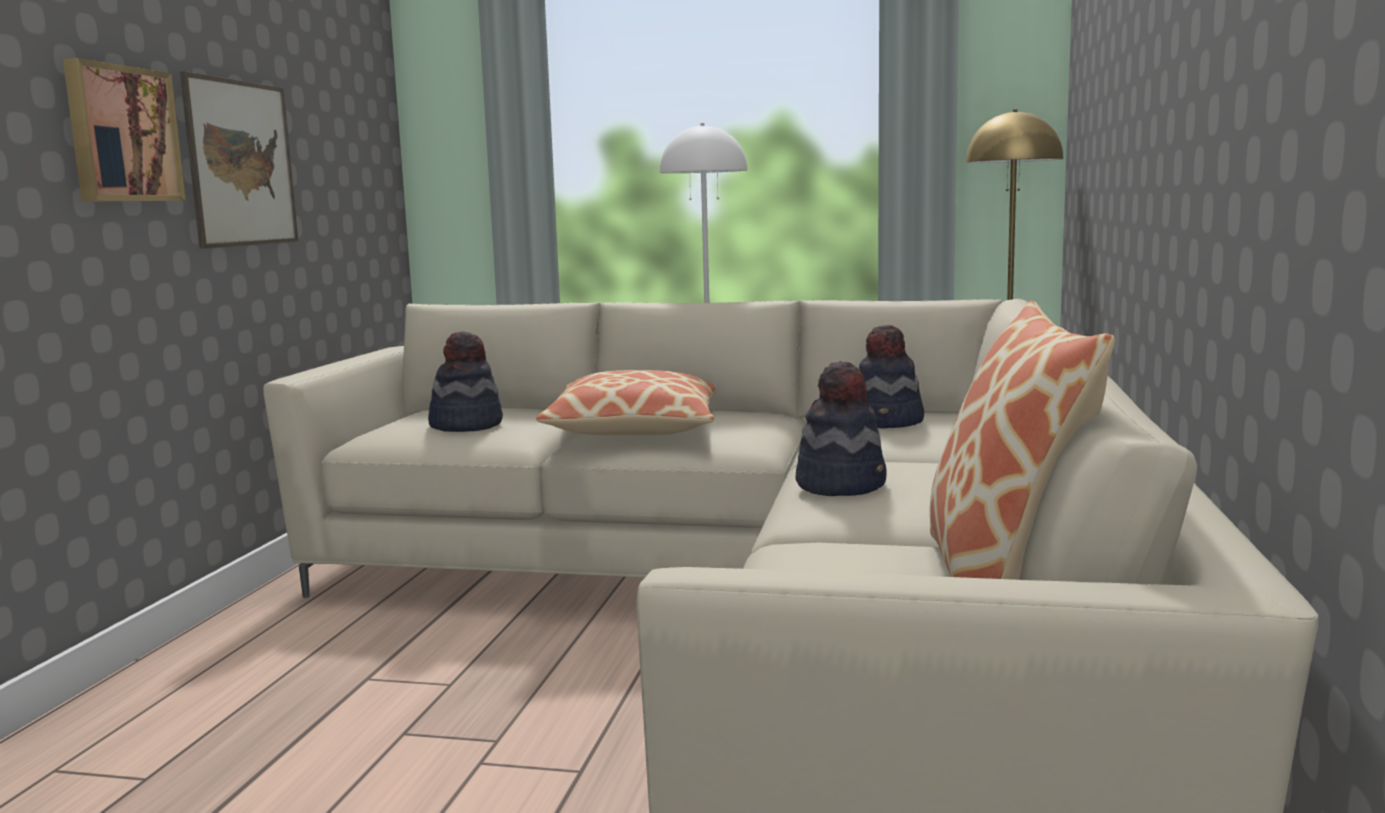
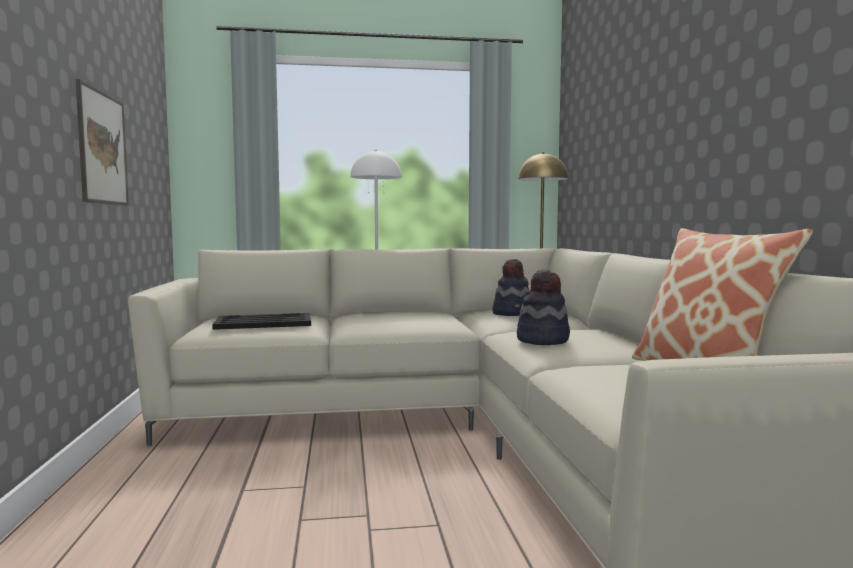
camera: 20 degrees left, 5 degrees down
(121, 134) = (46, 114): picture -> none
(466, 425) = (262, 323): hat -> black tray
(635, 428) = (374, 321): pillow -> none

